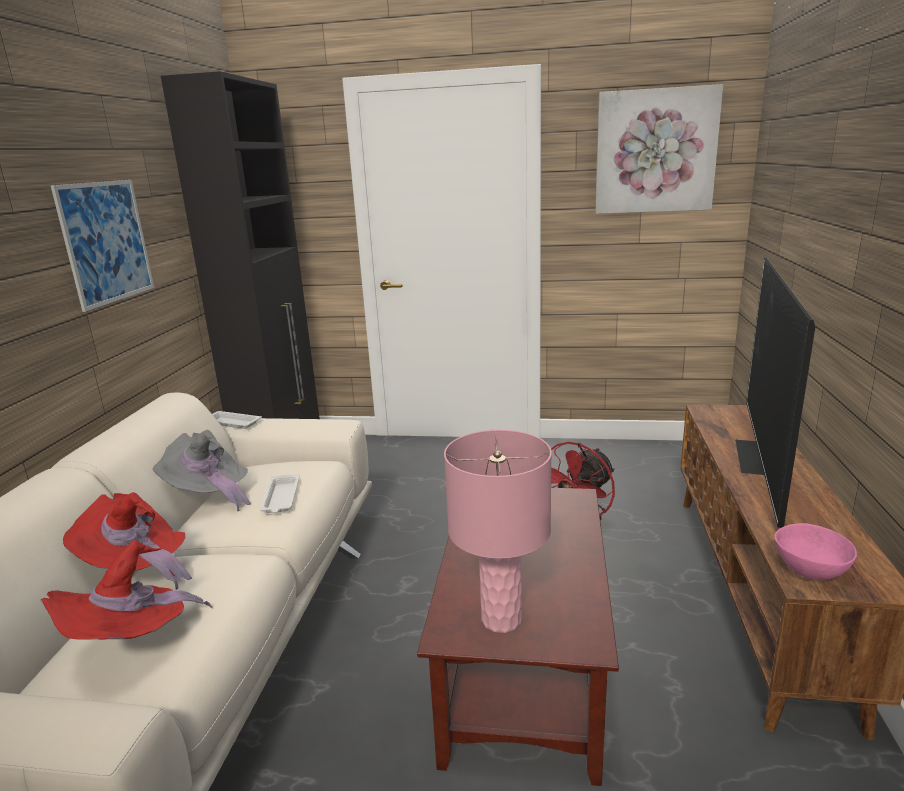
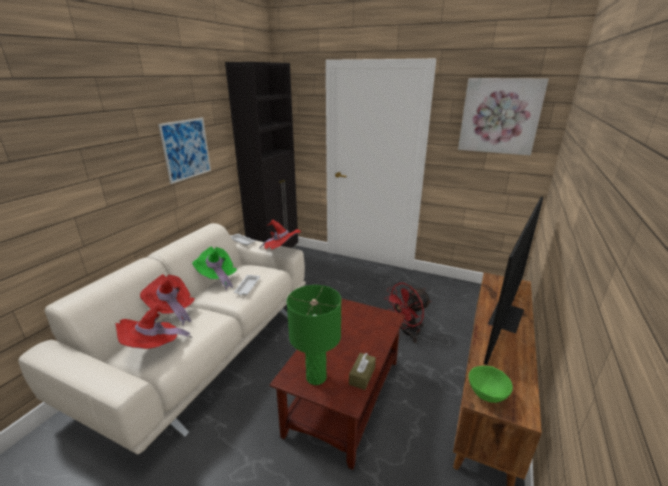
camera: 15 degrees right, 5 degrees up
(208, 494) = (217, 278): grey hat -> green hat
(322, 425) = (281, 250): none -> red hat
(502, 619) = (316, 377): pink table lamp -> green table lamp
(582, 597) = (362, 375): none -> brown tissue box
(810, 571) = (486, 394): pink bowl -> green bowl

